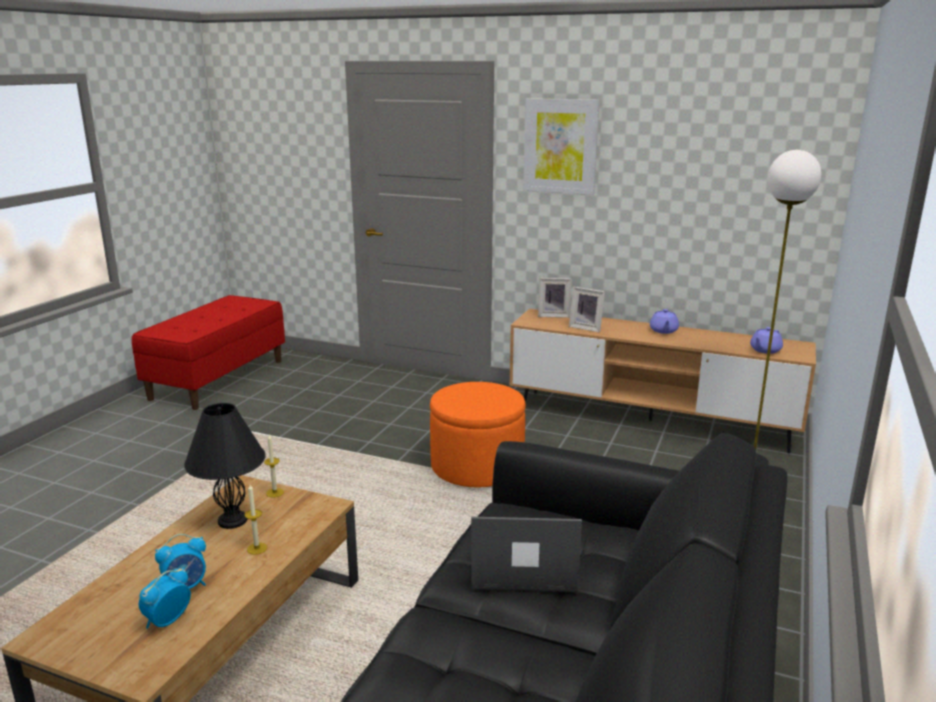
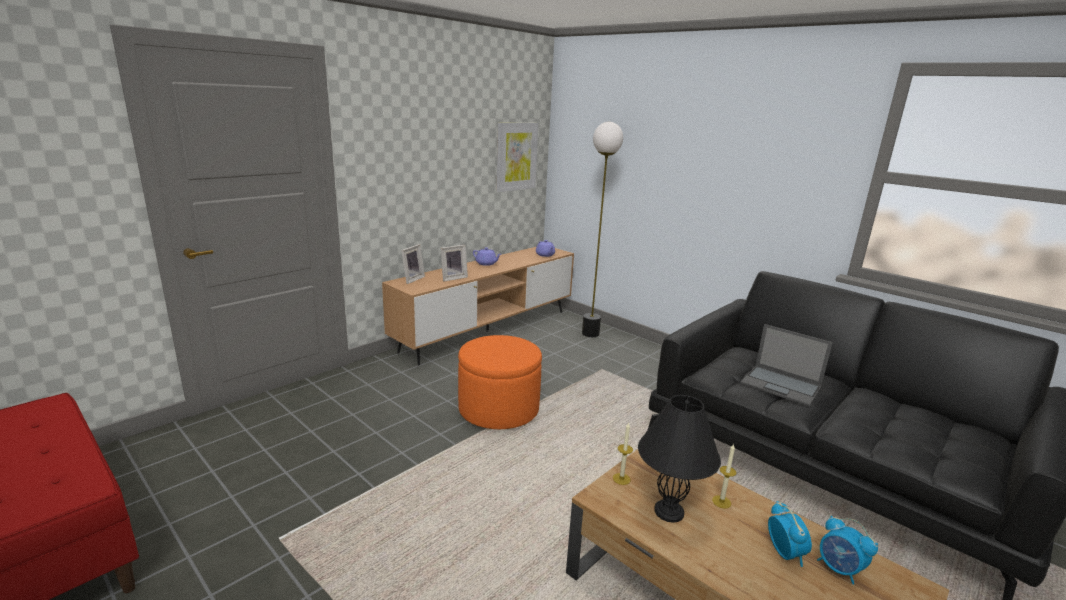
camera: 70 degrees left, 0 degrees up
(521, 567) = (781, 385): laptop -> laptop turned 75 degrees counterclockwise
(560, 146) = (392, 131): picture -> picture (516, 156)

